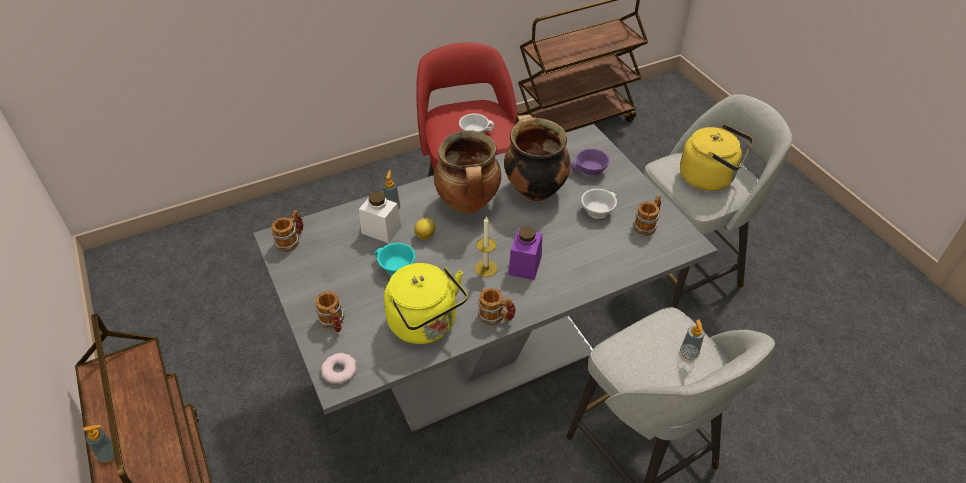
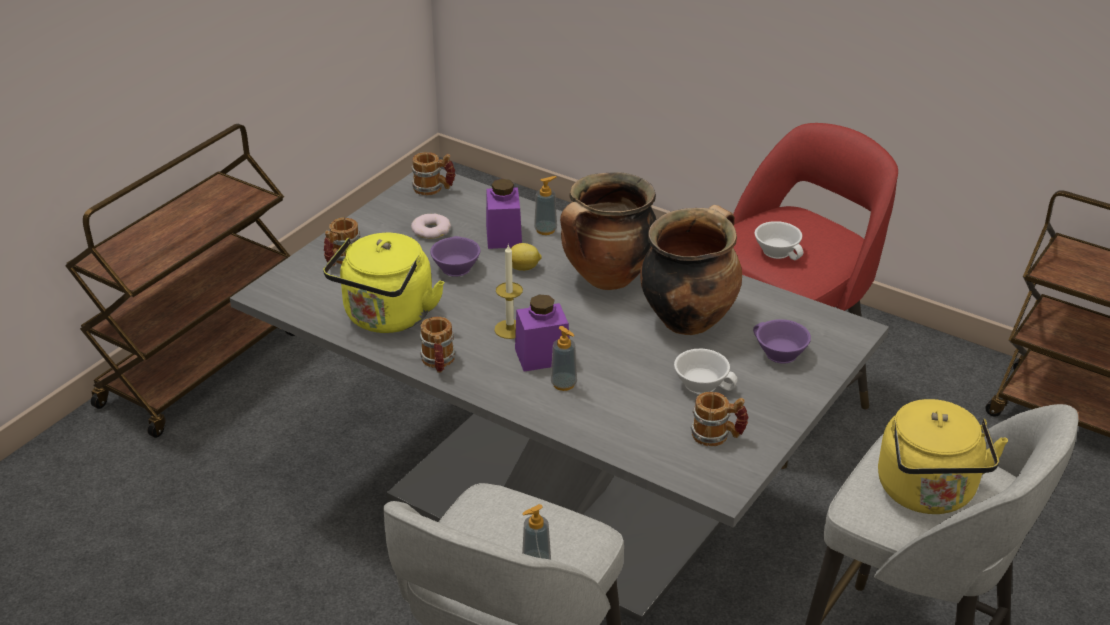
camera: 60 degrees right, 10 degrees down
(109, 455) = (137, 234): soap dispenser -> soap dispenser (564, 384)
(339, 370) = (283, 287): donut -> donut (431, 230)
(381, 230) = (504, 236): white jar -> purple jar
(395, 267) = (454, 267): turquoise cup -> purple cup

